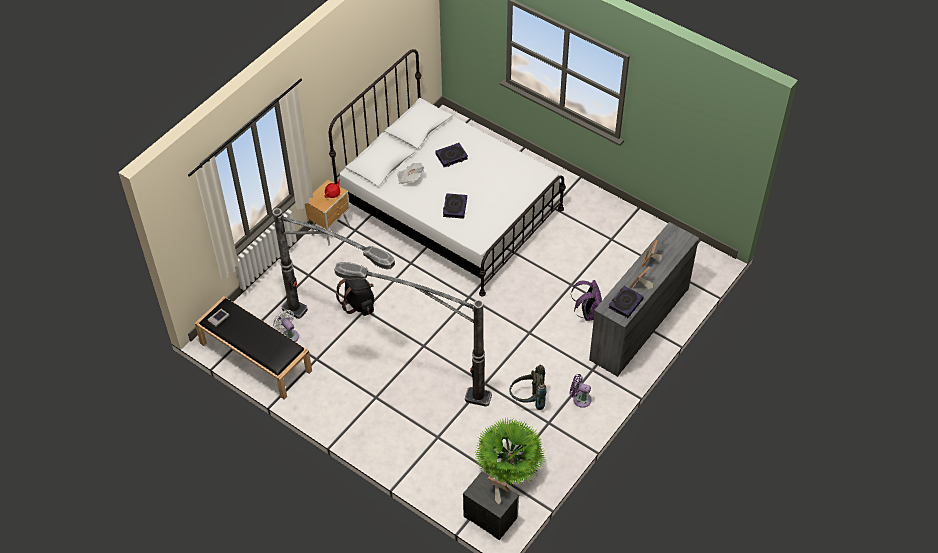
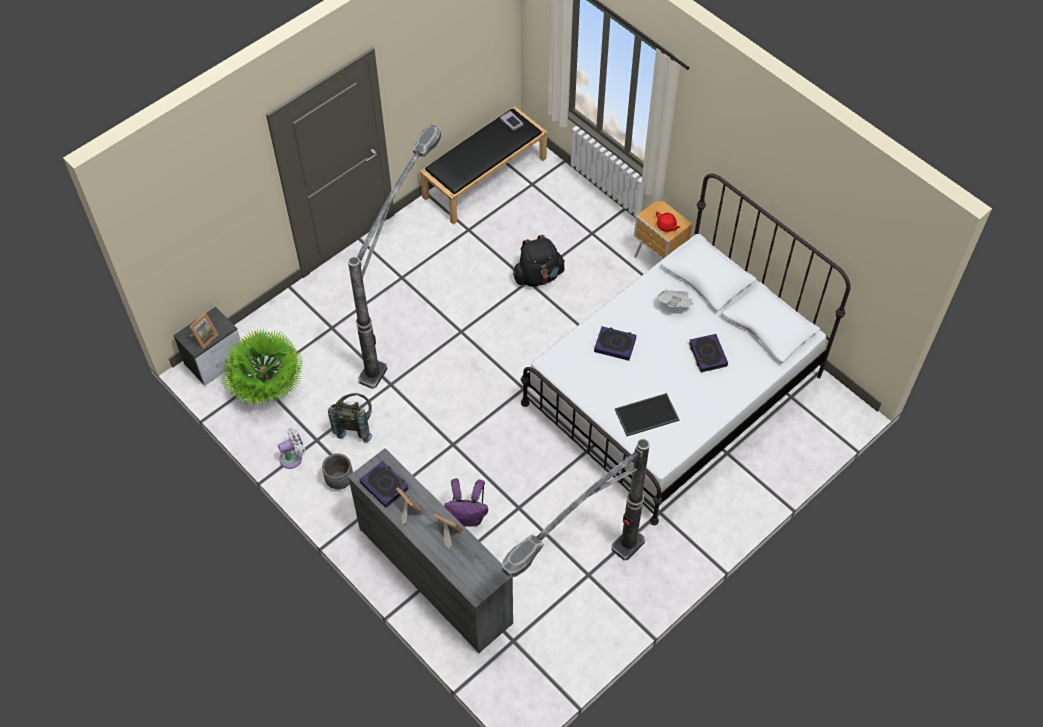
camera: 100 degrees right, 5 degrees up
(289, 335) = (508, 208): white fan -> white fan (293, 457)
(342, 334) = (497, 256): floor lamp -> floor lamp (575, 598)
(511, 184) = (646, 416): none -> tray
(580, 399) = (339, 480): purple fan -> grey planter

